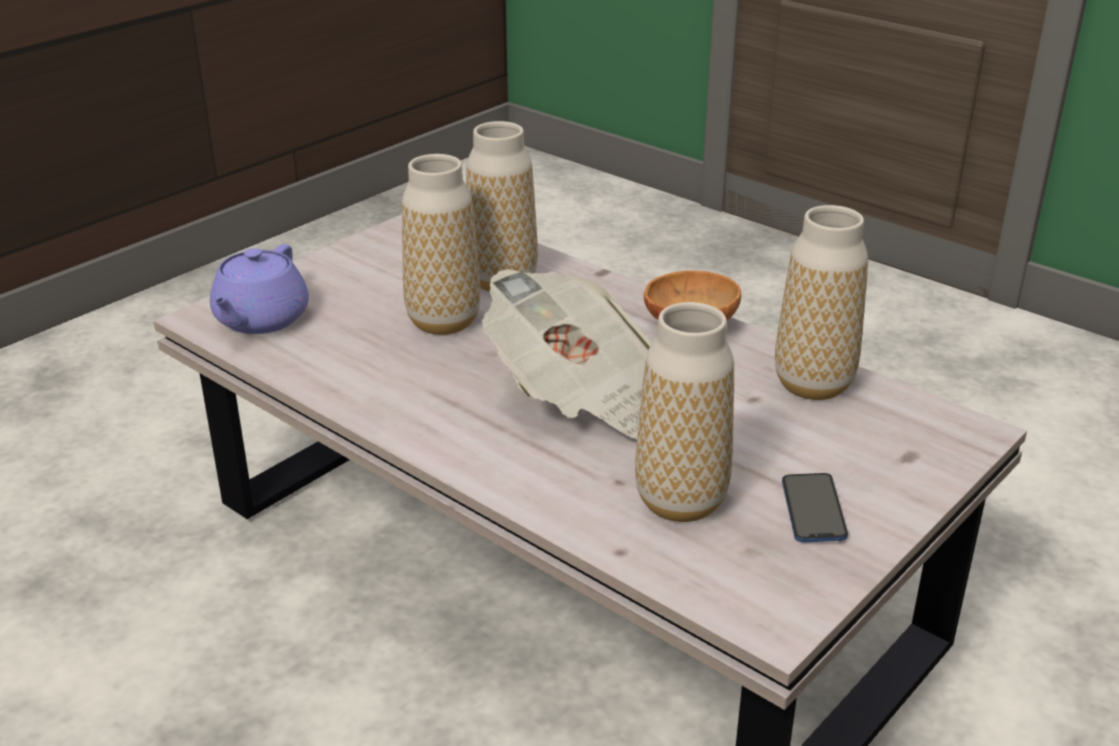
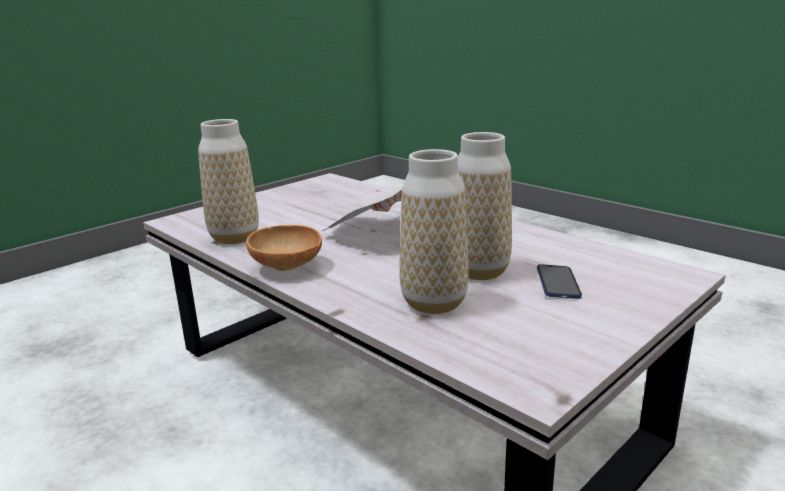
camera: 175 degrees left, 10 degrees down
(260, 320) = (632, 273): purple teapot -> none
(680, 501) = (344, 200): vase -> none
(813, 510) = (286, 199): phone -> phone (558, 283)

